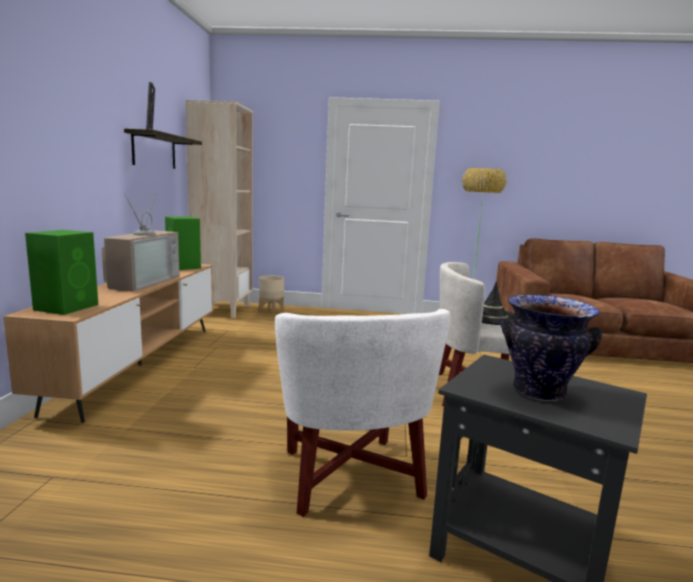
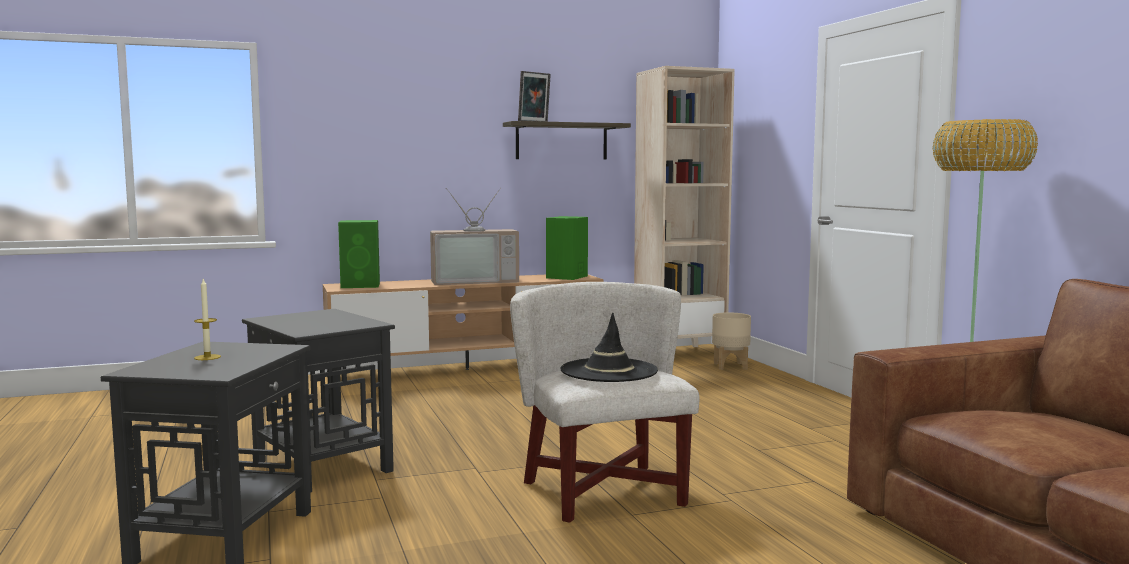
camera: 65 degrees right, 5 degrees down
(350, 475) = (321, 465): white armchair -> black side table
(539, 392) = (207, 357): vase -> candle

